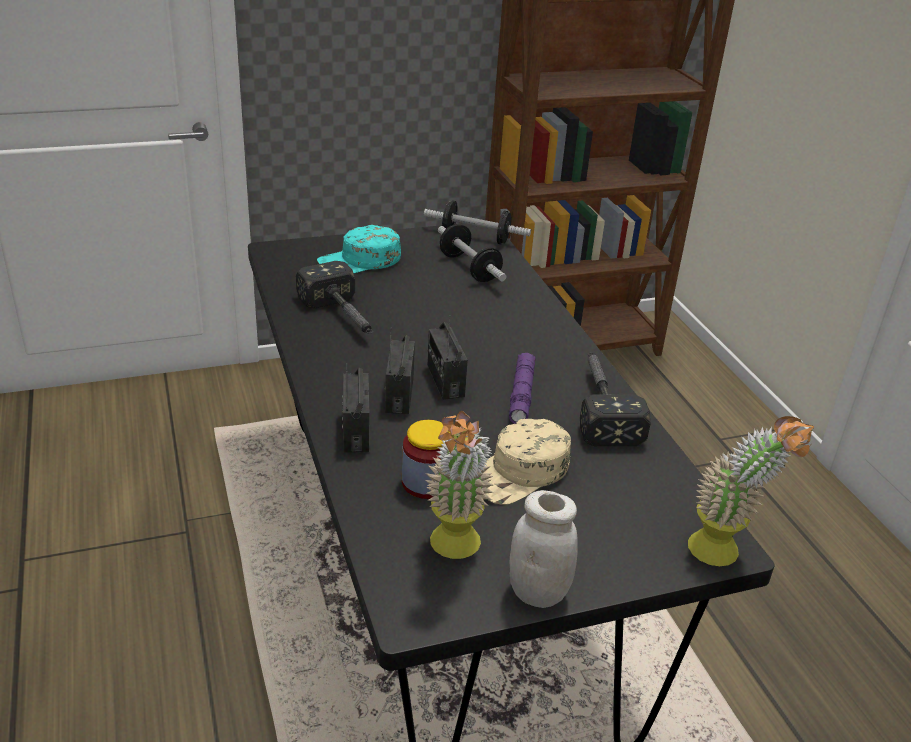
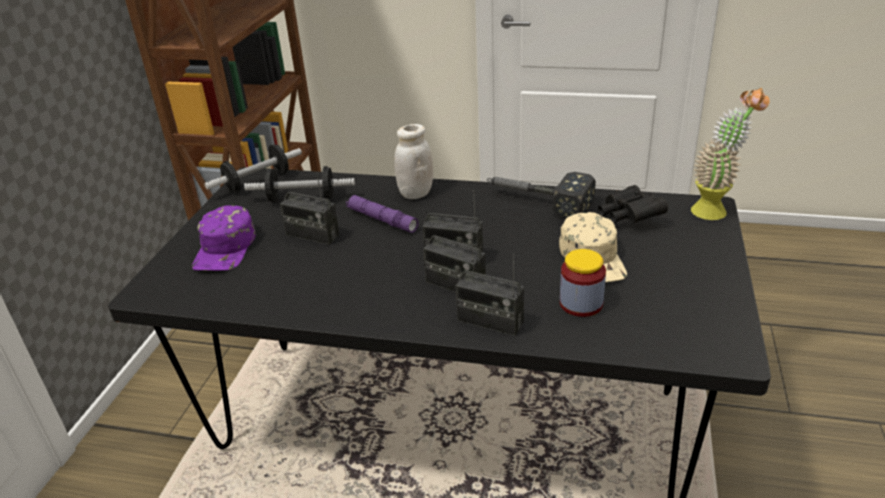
camera: 55 degrees left, 0 degrees up
(344, 318) = (312, 282): hammer -> none
(360, 261) = (225, 248): turquoise cap -> purple cap
(415, 294) = (312, 235): none -> radio
(454, 551) = (668, 313): potted plant -> none
(521, 394) = (498, 228): purple flashlight -> purple flashlight (382, 219)
(538, 593) = (727, 290): white jar -> white jar (415, 193)
(632, 481) = (628, 217): none -> black binoculars

